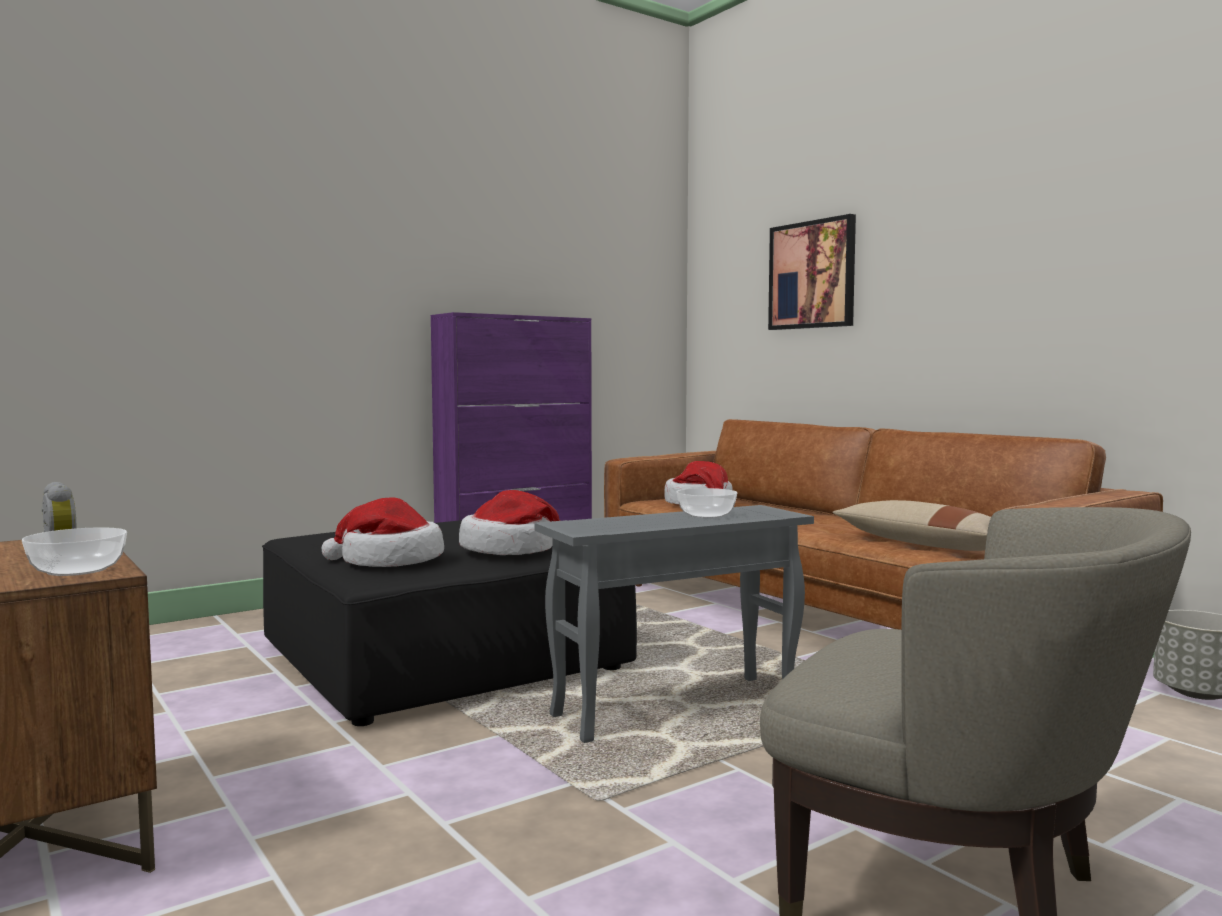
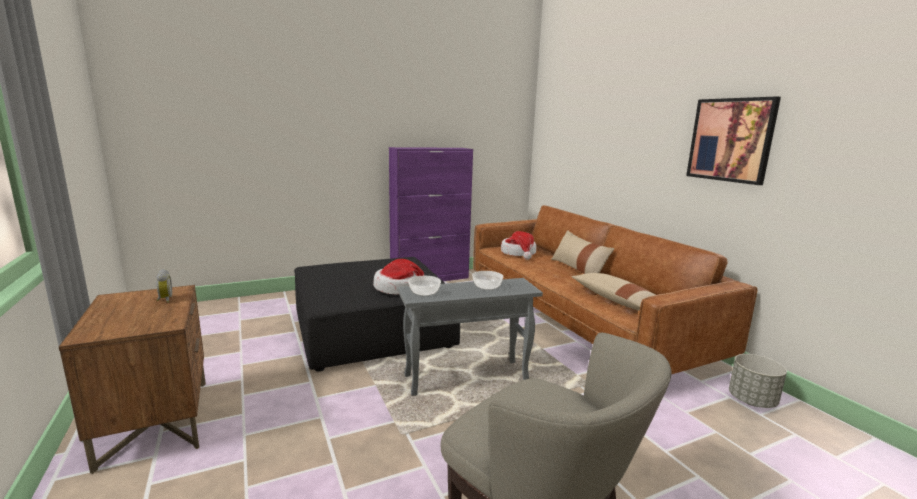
camera: 10 degrees right, 10 degrees up
(76, 570) = (159, 321): bowl -> bowl (424, 292)
(389, 561) = (338, 292): hat -> none
(812, 275) = (594, 130): picture -> picture (731, 140)
(824, 516) = (578, 269): none -> beige pillow

